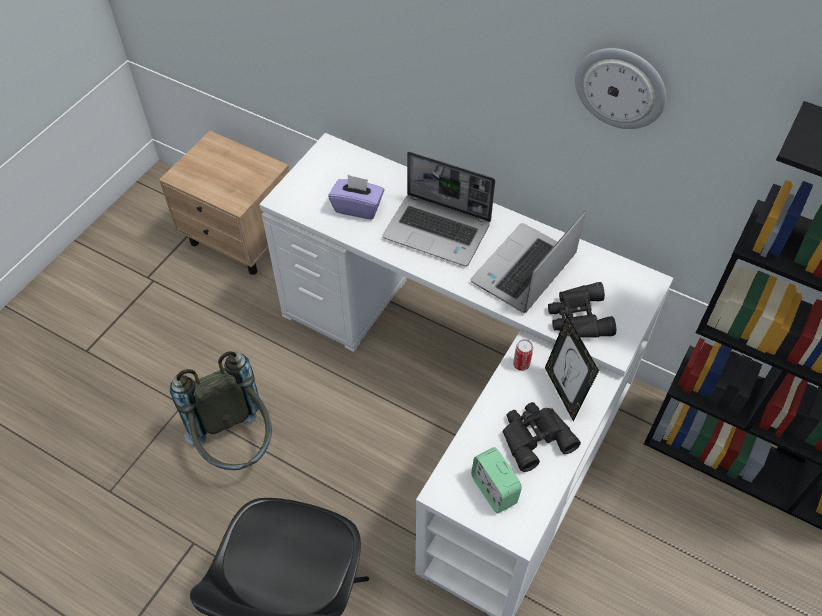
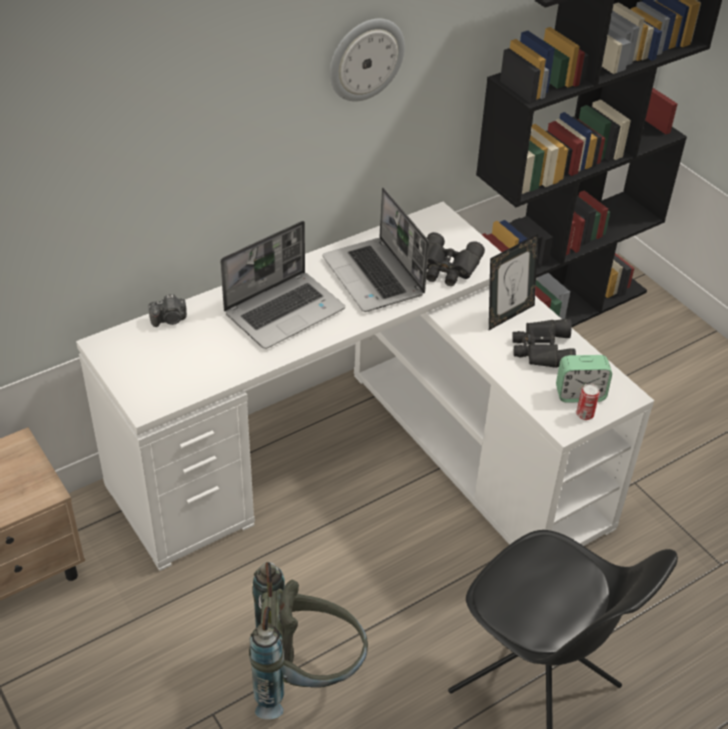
camera: 65 degrees left, 10 degrees down
(357, 207) = (207, 354): purple tissue box -> none
(380, 169) = (170, 319): none -> camera
(521, 364) = (464, 327): can -> can (585, 414)
(563, 392) = (508, 315): picture frame -> picture frame turned 45 degrees counterclockwise

